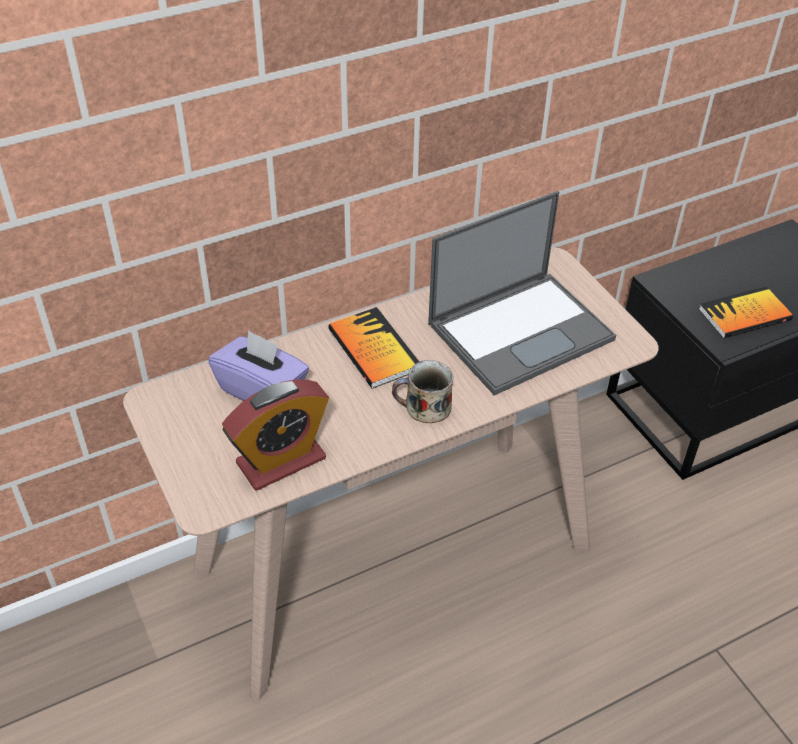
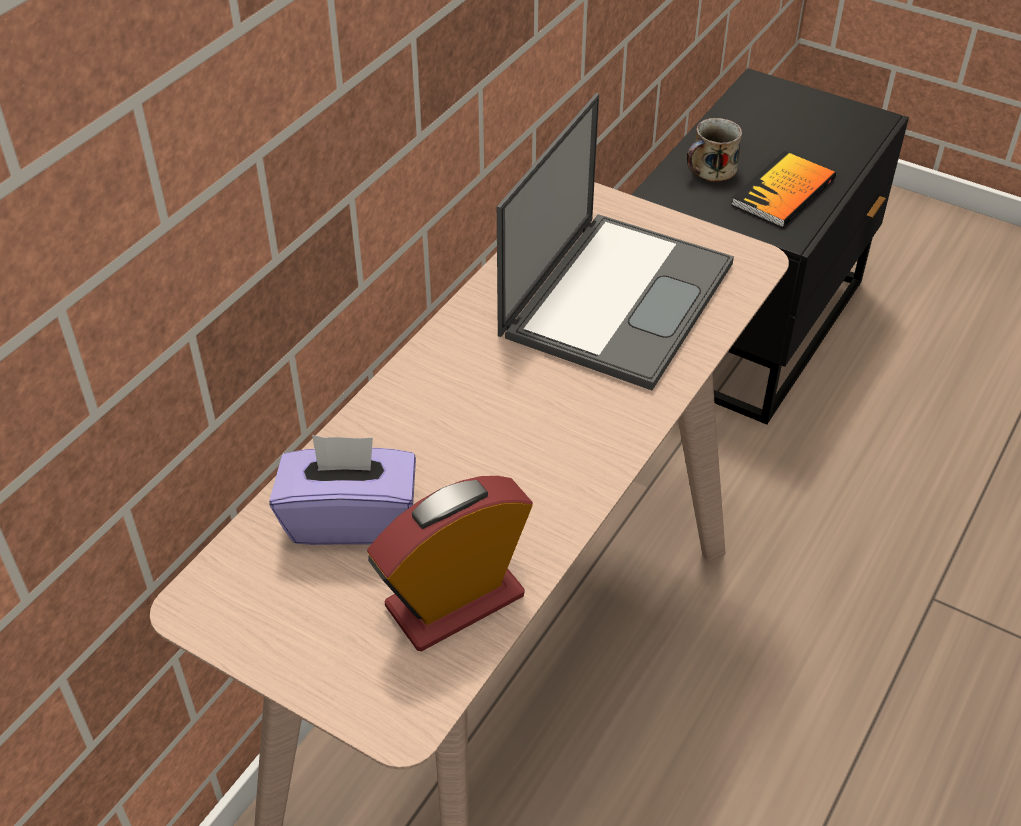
camera: 30 degrees left, 0 degrees up
(281, 461) = (455, 601): alarm clock -> alarm clock turned 150 degrees counterclockwise
(373, 349) = (455, 398): book -> none
(425, 407) = (582, 442): mug -> mug (711, 170)

